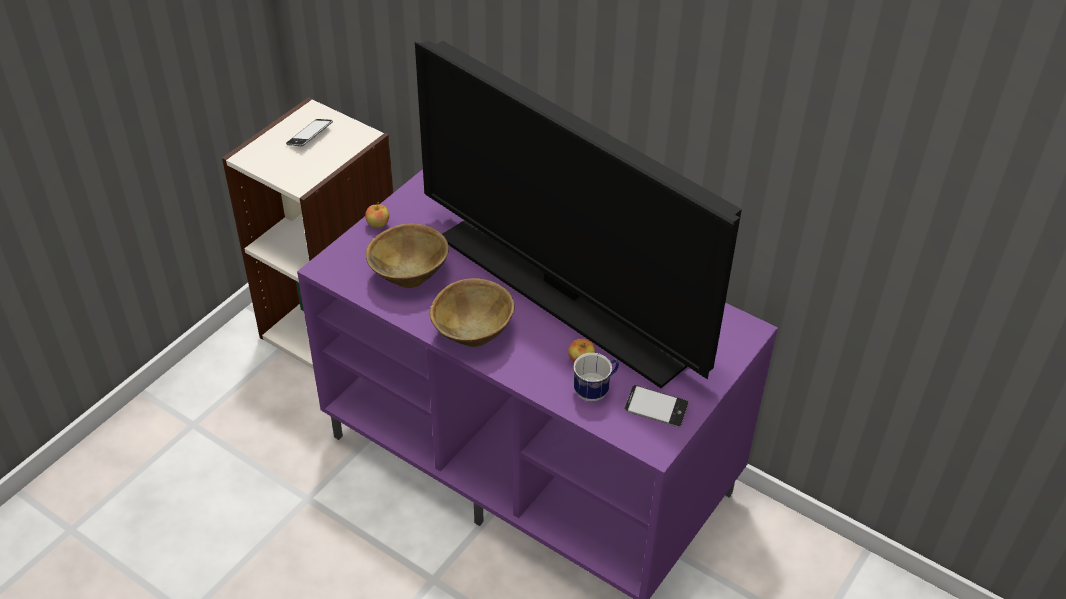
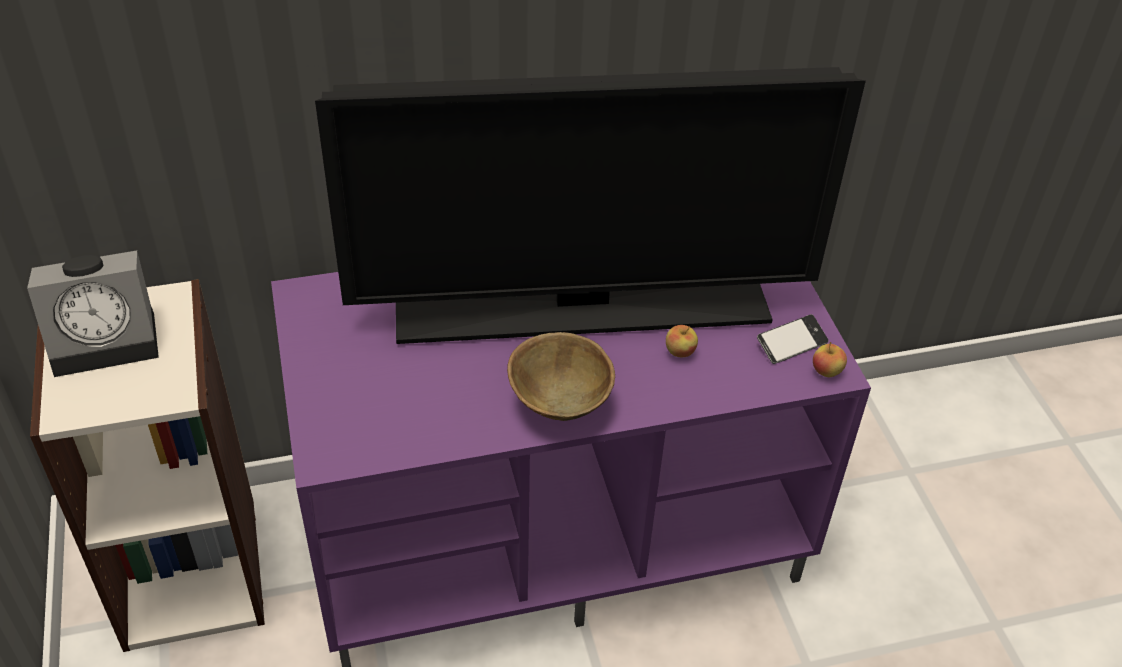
camera: 50 degrees left, 0 degrees up
(310, 136) = (108, 339): phone -> alarm clock
(378, 224) = (311, 377): apple -> apple (826, 371)
(410, 275) = (420, 399): brown bowl -> none
(595, 390) = (728, 367): mug -> none

